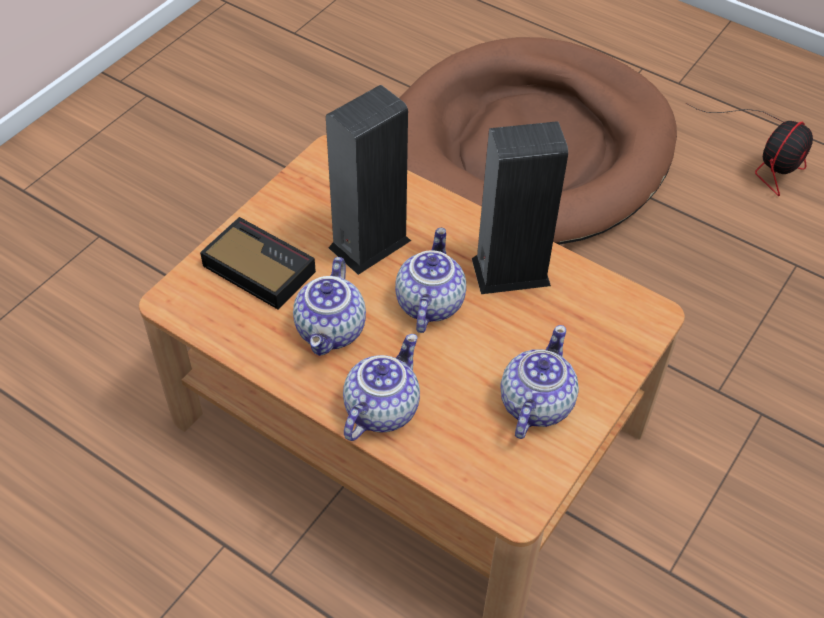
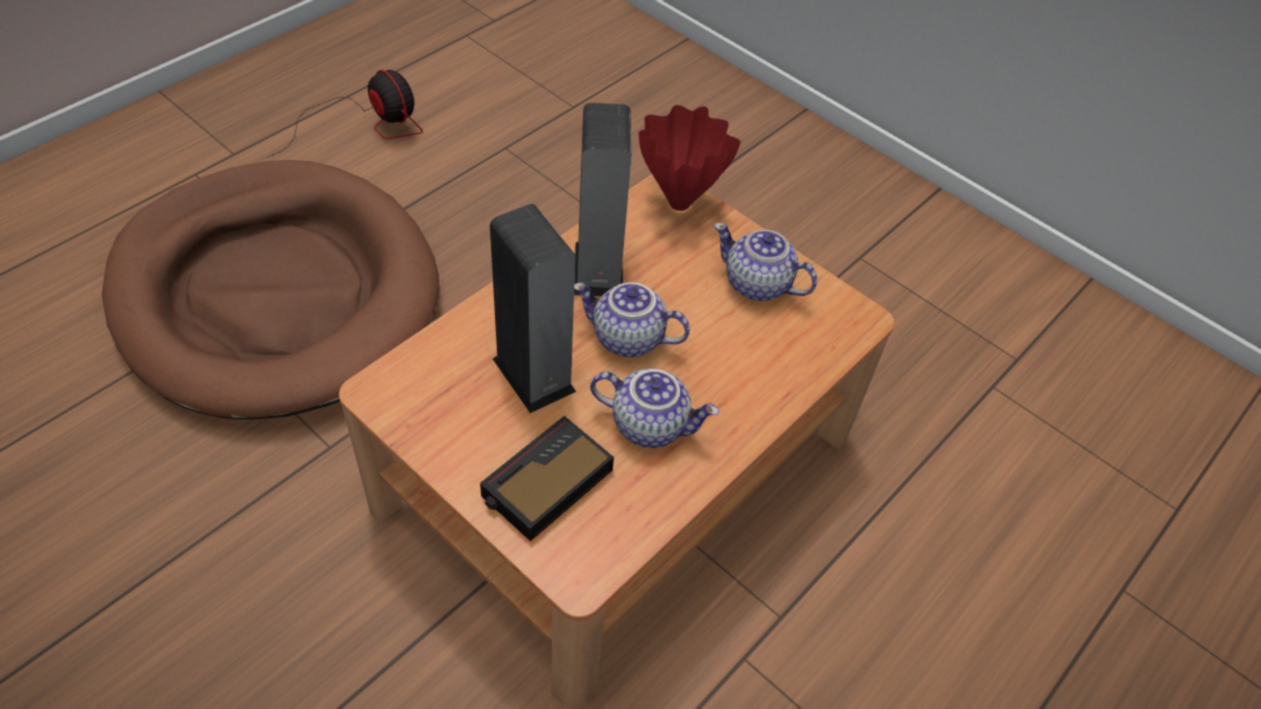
camera: 85 degrees left, 0 degrees up
(380, 408) = (753, 397): teapot -> none
(633, 327) = (680, 202): none -> red vase

